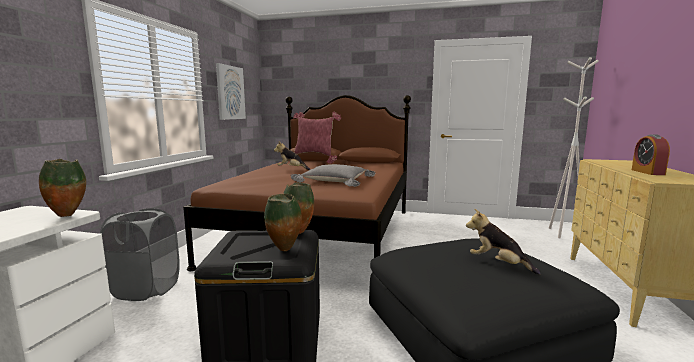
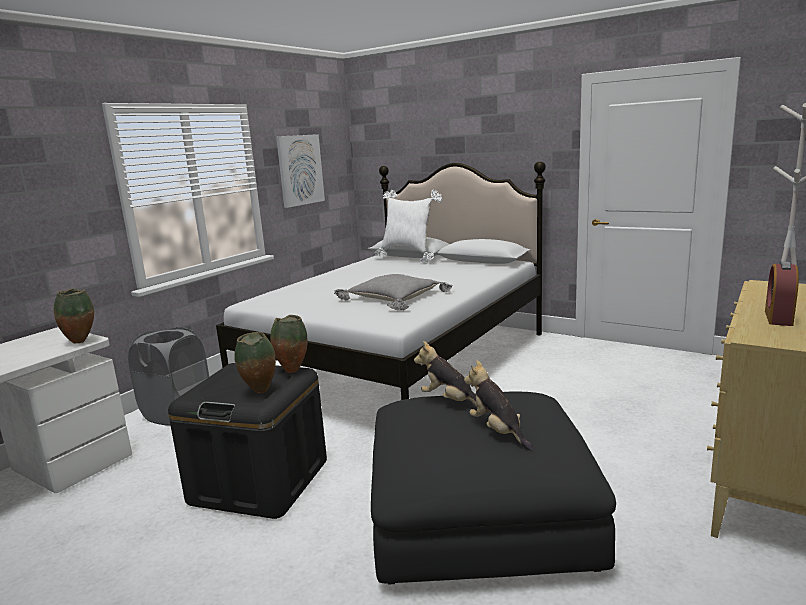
camera: 20 degrees right, 5 degrees up
(291, 169) = (362, 274): plush toy -> plush toy (450, 401)
(315, 161) = (409, 259): red pillow -> white pillow
(321, 235) = (398, 362): brown bed -> white bed

